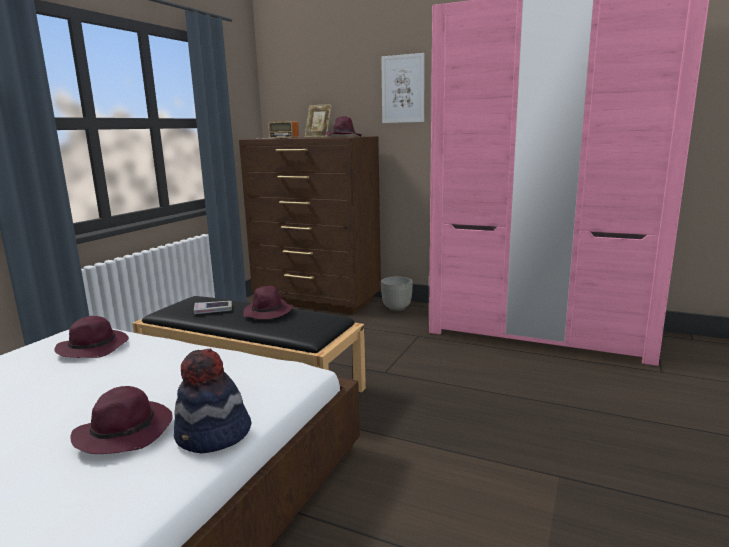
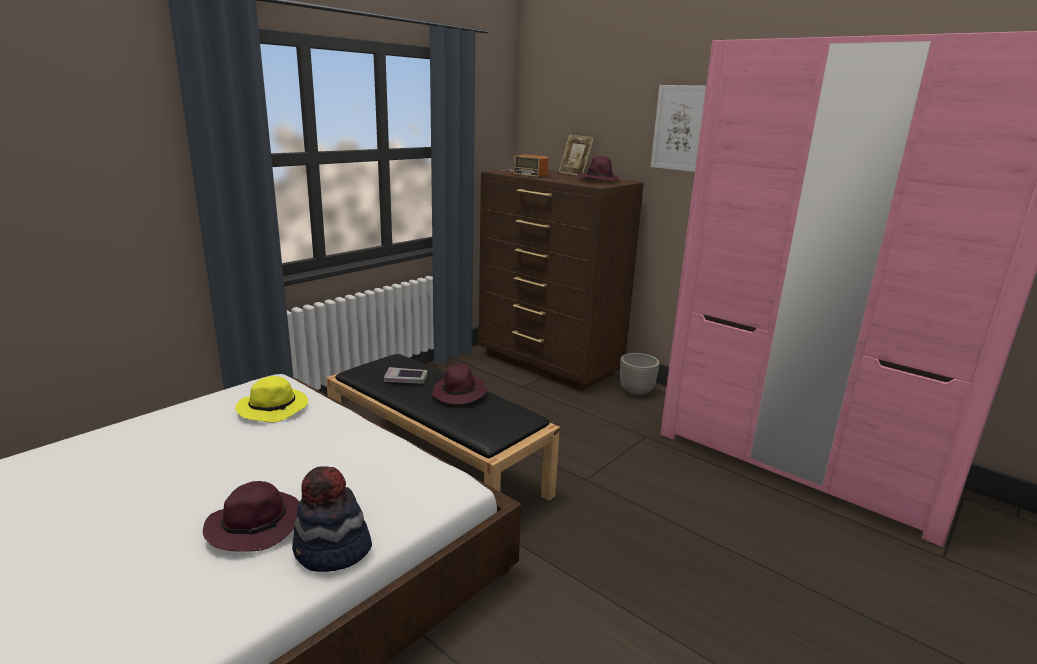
camera: 15 degrees right, 5 degrees up
(94, 347) = (274, 408): purple hat -> yellow hat

